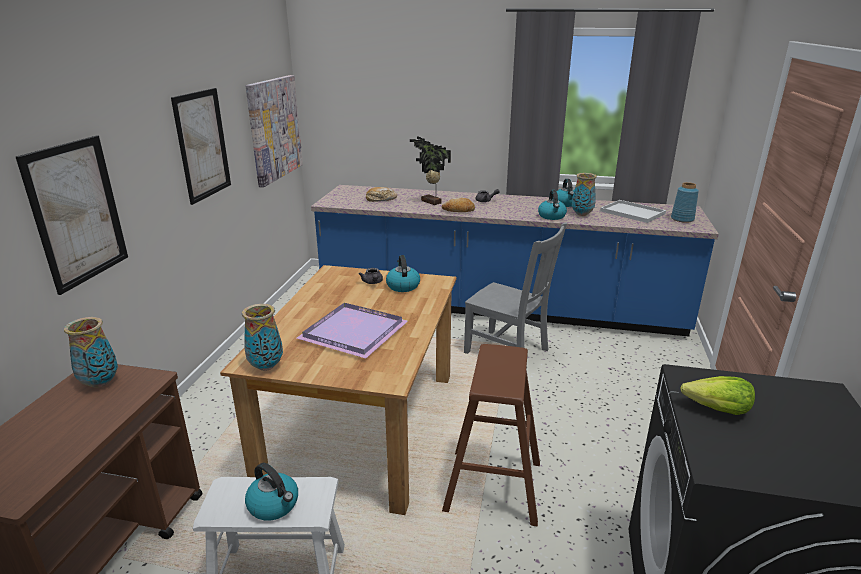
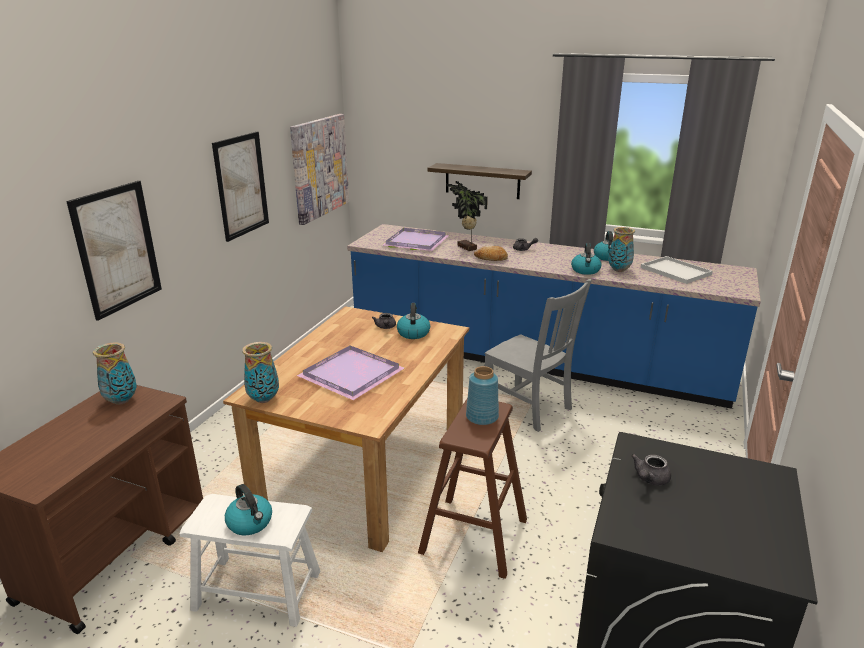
camera: 10 degrees right, 0 degrees up
(381, 199) = (417, 242): bread -> purple tray
(437, 137) = (482, 181): none -> shelf
(682, 219) = (727, 282): blue vase -> blue vase (482, 417)
(717, 409) = (649, 479): lettuce -> grey teapot

